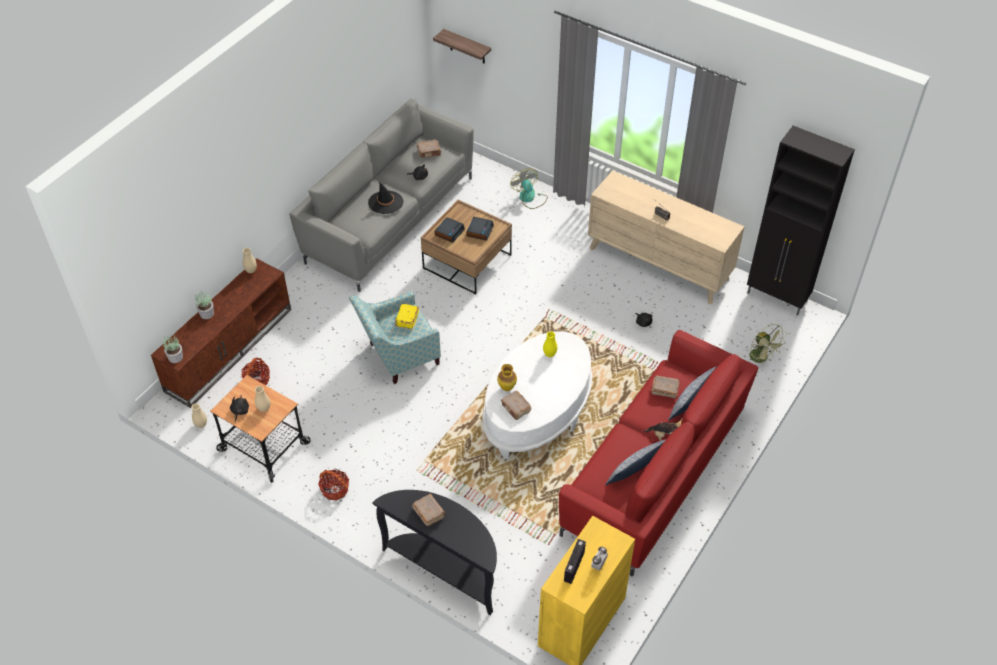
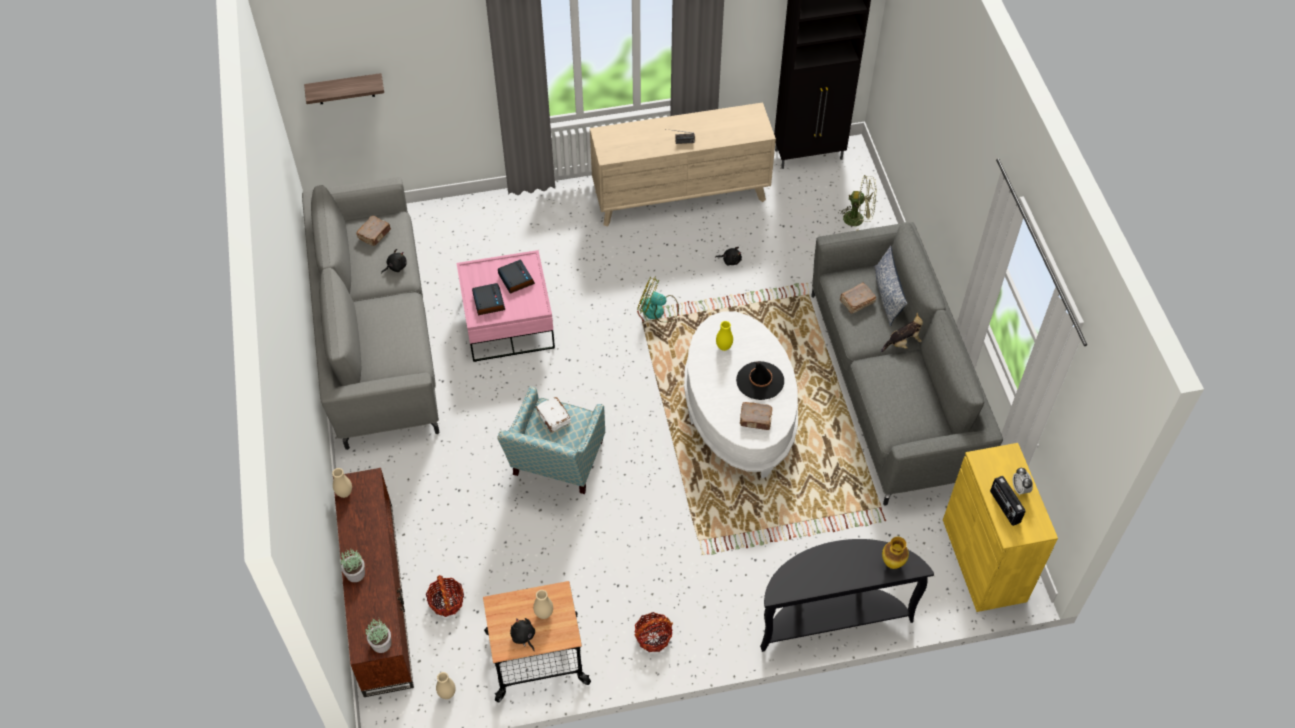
camera: 45 degrees left, 5 degrees up
(385, 202) = (395, 317): black hat -> black hat (760, 381)
(407, 319) = (553, 418): yellow book -> white book
(428, 512) = (822, 571): brown book -> none
(467, 261) = (507, 323): brown coffee table -> pink coffee table
(506, 388) = (725, 408): vase -> vase (892, 564)
(529, 198) = (491, 216): fan -> fan (658, 310)
(635, 470) = (916, 390): pillow -> none
(654, 473) = (892, 387): red sofa -> grey sofa

